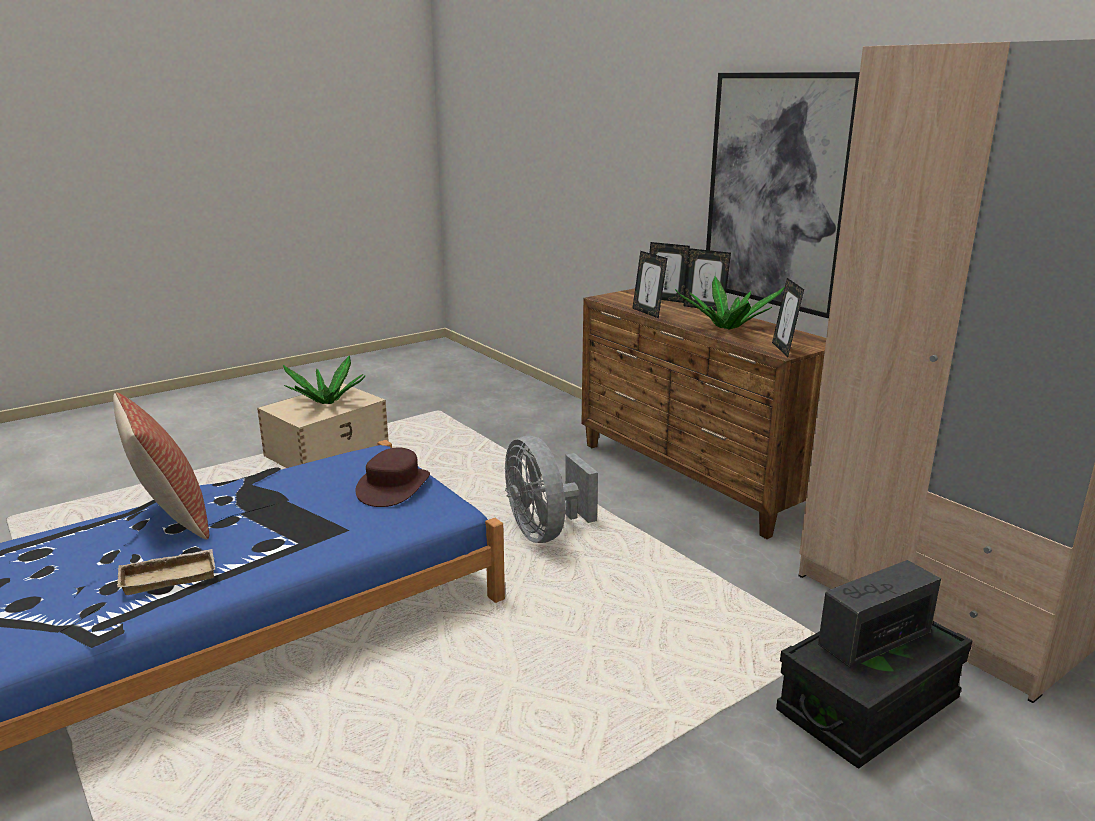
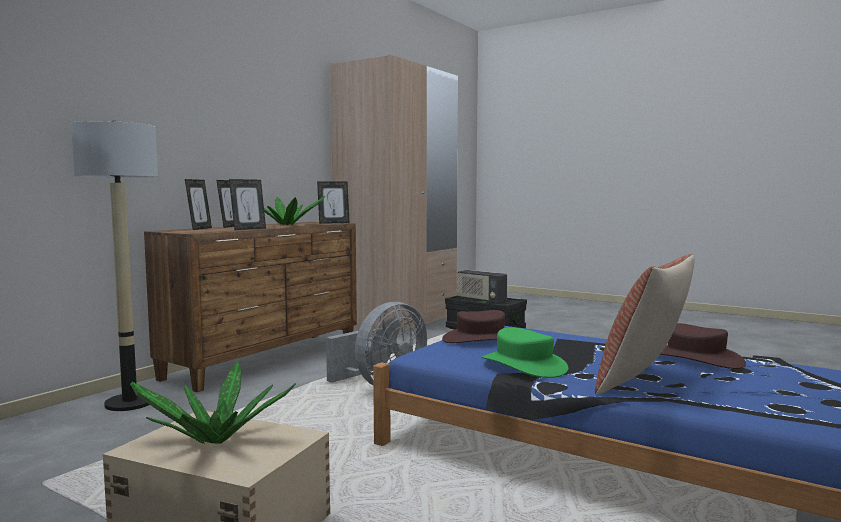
camera: 110 degrees left, 15 degrees down
(170, 576) = (696, 359): beige tray -> brown hat
(279, 480) = (524, 365): none -> green hat
(574, 424) = (129, 403): none -> floor lamp
(778, 192) = (252, 134): picture -> none

